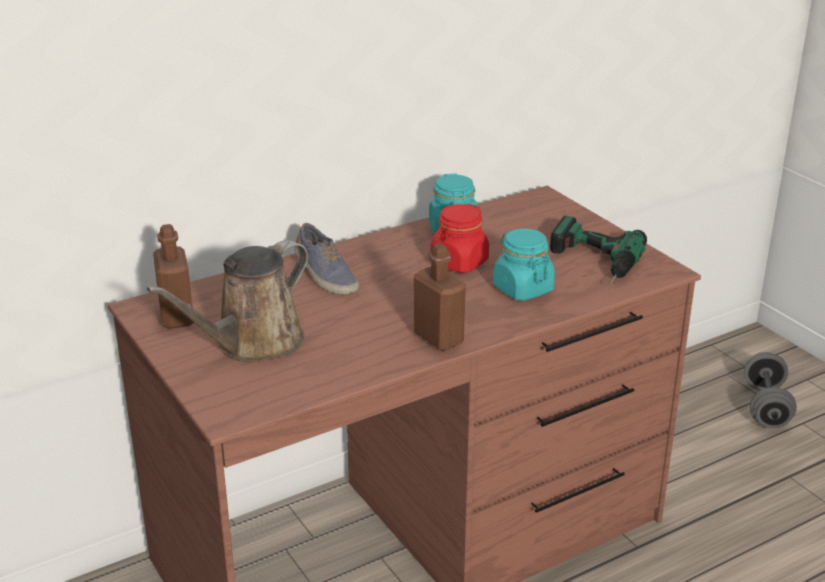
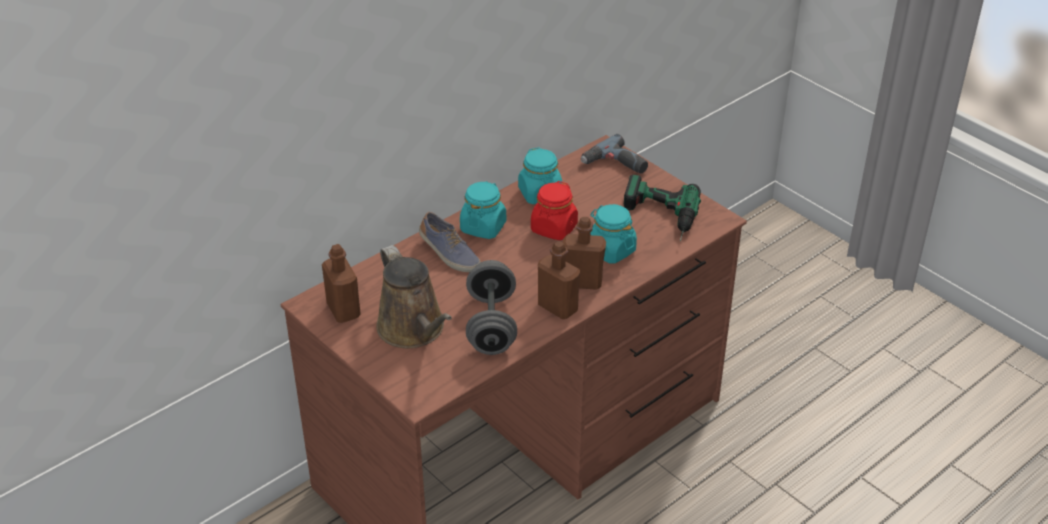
camera: 10 degrees left, 10 degrees up
(252, 344) = (414, 330): brown watering can -> brown watering can turned 60 degrees counterclockwise
(375, 254) = (483, 227): none -> turquoise jar
(478, 316) = (582, 282): none -> brown bottle
(550, 212) = (615, 165): none -> power drill
(766, 407) = (789, 283): grey dumbbell -> grey dumbbell (491, 325)

